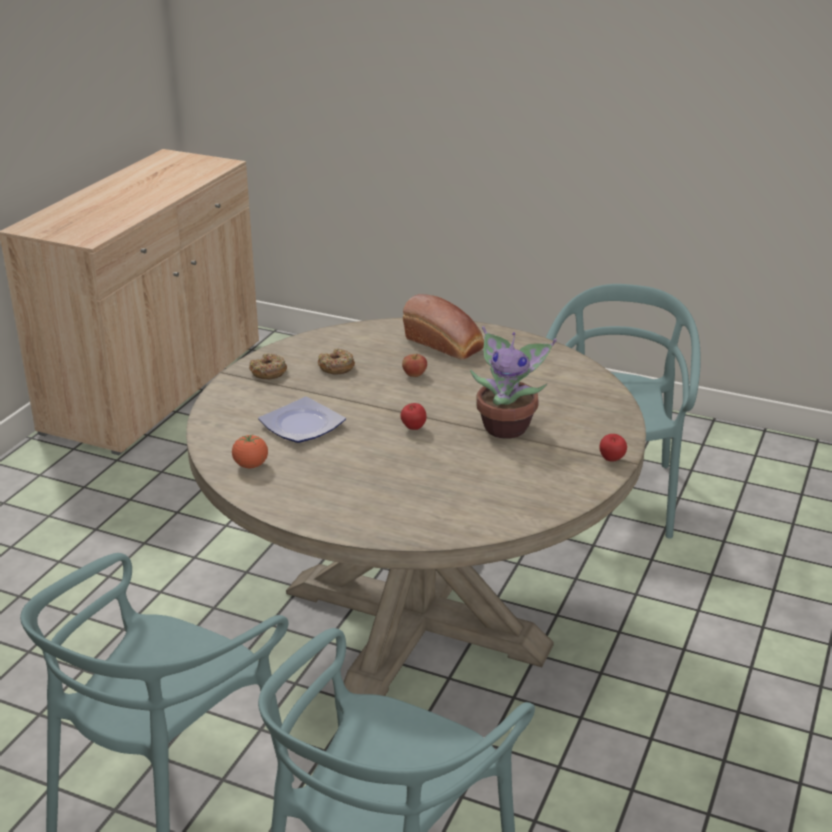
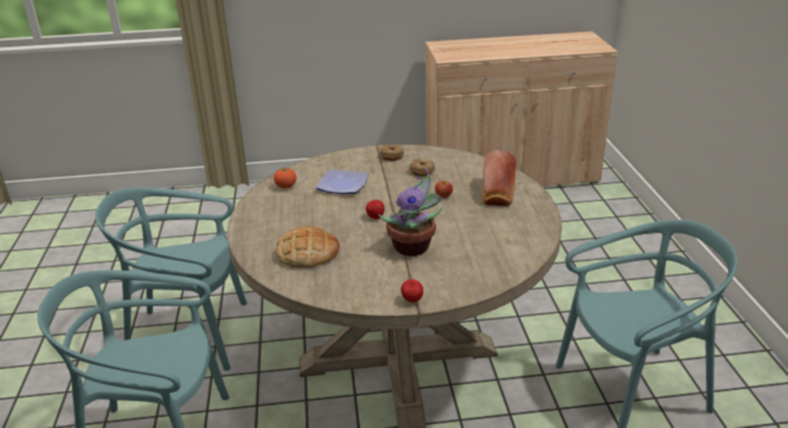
camera: 60 degrees right, 0 degrees up
(445, 495) = (307, 253): none -> bread

